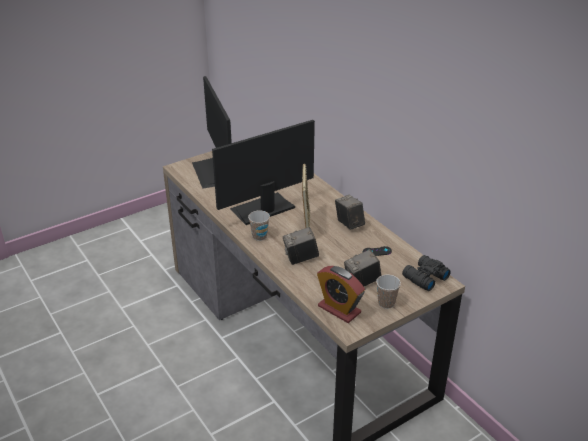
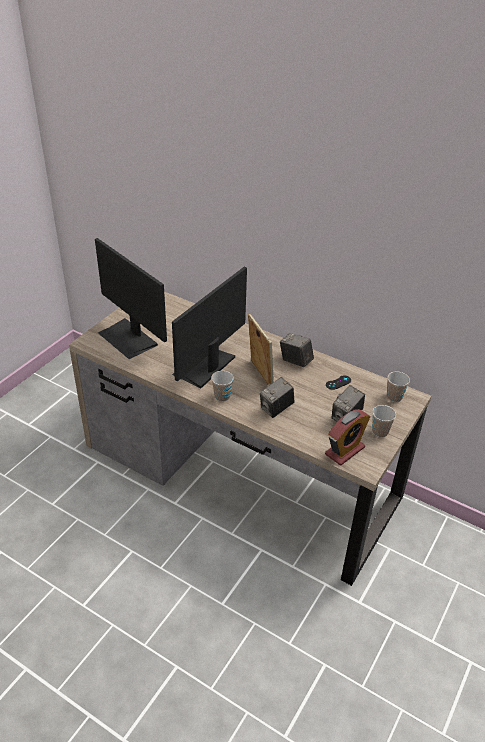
camera: 25 degrees left, 5 degrees up
(339, 309) = (345, 451): alarm clock -> alarm clock turned 60 degrees counterclockwise
(424, 277) = (394, 397): black binoculars -> cup

